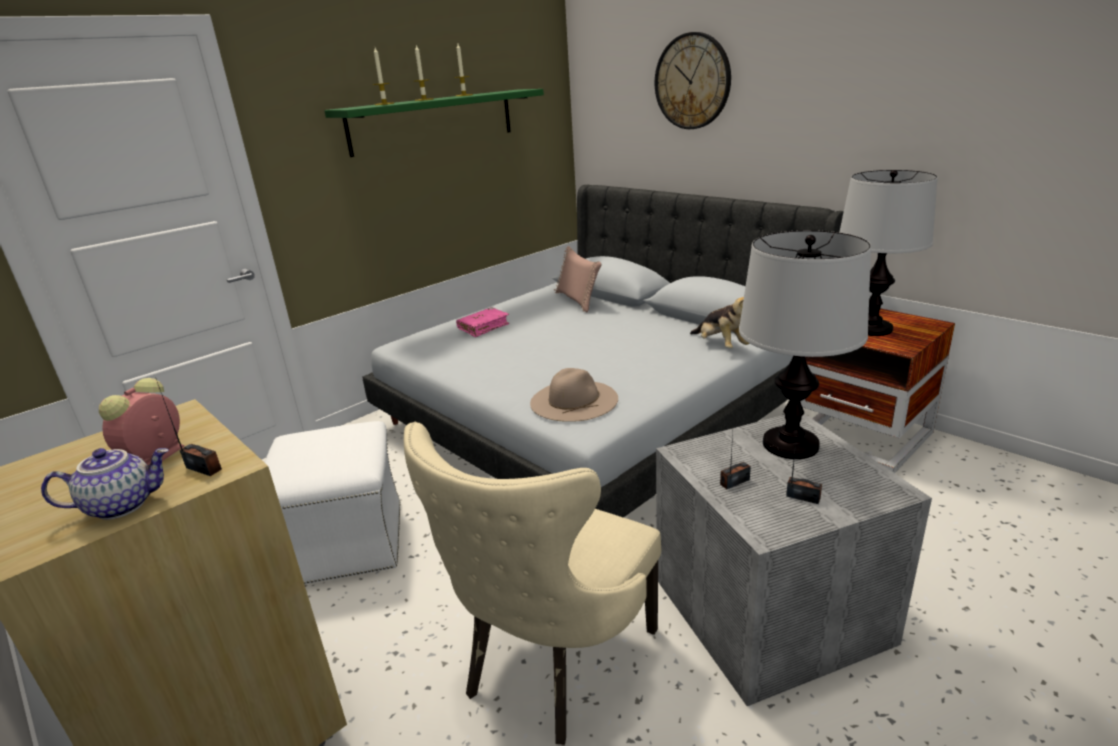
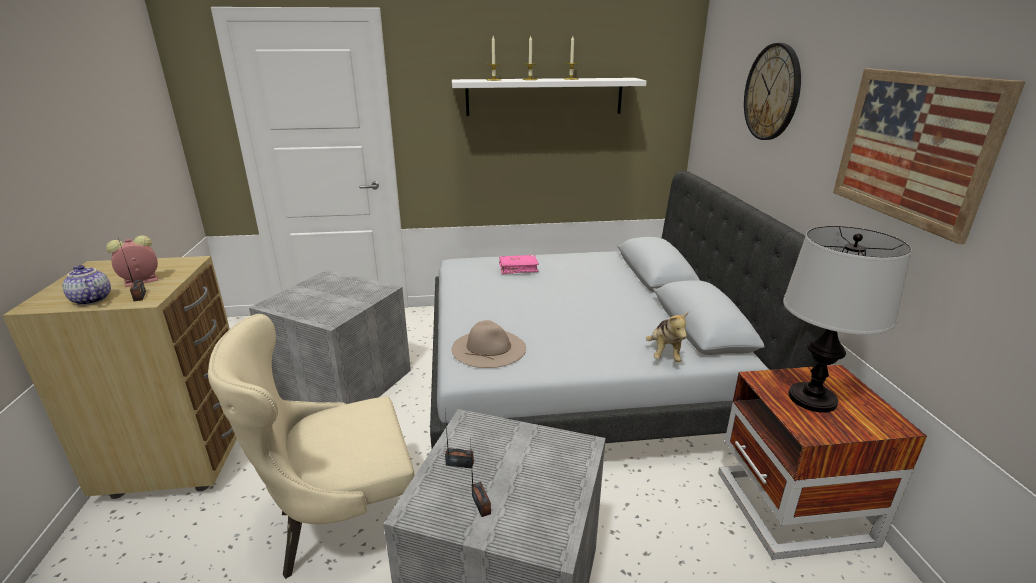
camera: 35 degrees right, 0 degrees up
(122, 505) = (90, 300): teapot -> teapot turned 150 degrees counterclockwise
(345, 541) = (342, 381): white ottoman -> grey storage box
(433, 121) = (544, 96): green shelf -> white shelf
(578, 301) = (616, 271): beige pillow -> none
(790, 444) = (547, 459): table lamp -> none
(878, 99) = (912, 148): none -> picture

